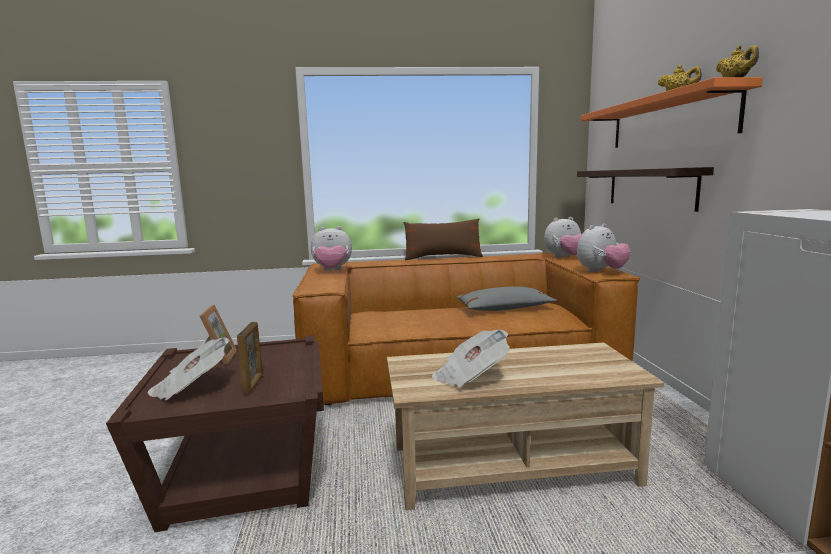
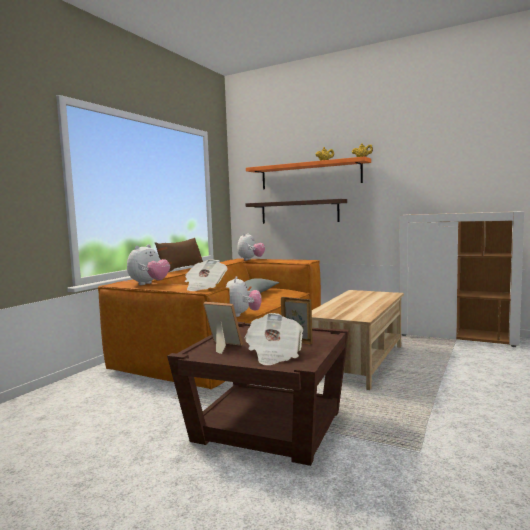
camera: 55 degrees left, 5 degrees down
(470, 376) = (357, 309): newspaper -> newspaper (204, 287)
(601, 271) = (296, 261): plush toy -> plush toy (242, 315)

